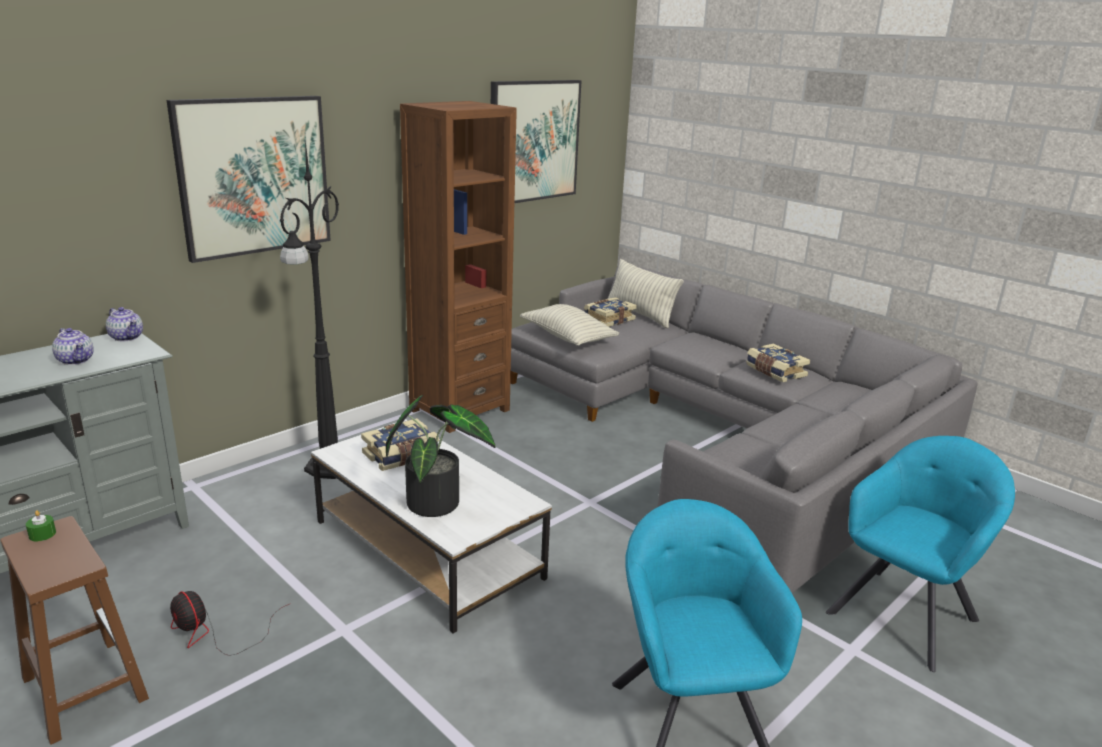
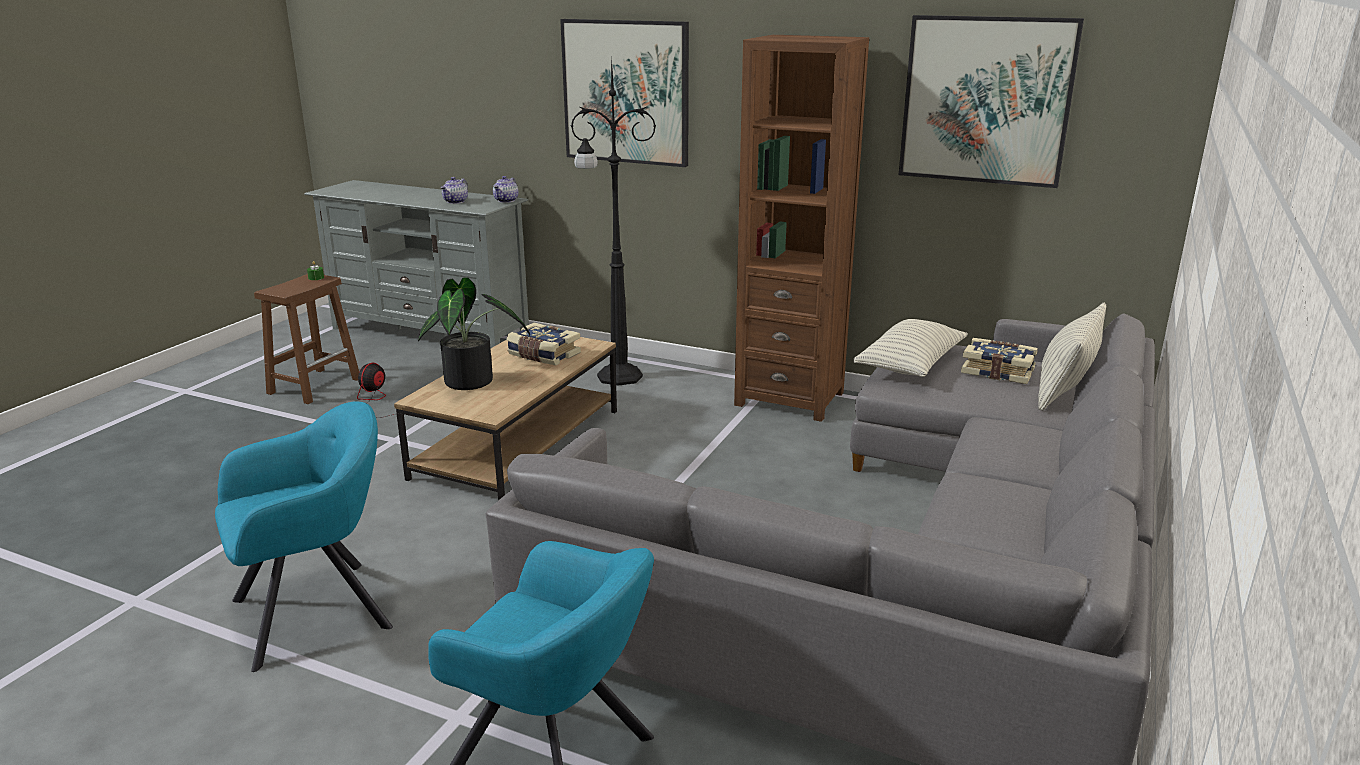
camera: 70 degrees right, 0 degrees up
(428, 548) = (519, 443): white coffee table -> brown coffee table
(774, 372) = (982, 500): book -> none

